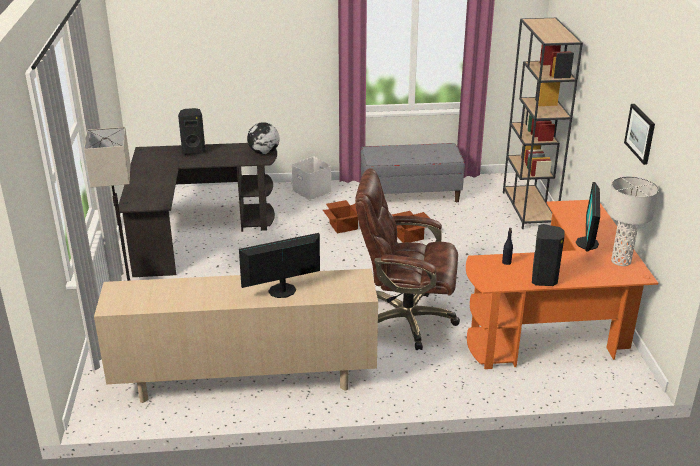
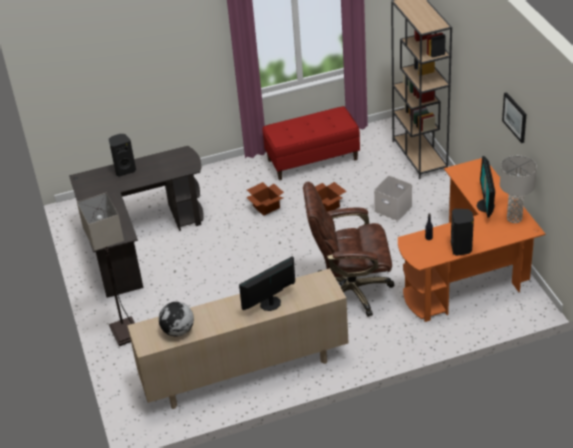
camera: 10 degrees left, 10 degrees up
(263, 153) = (188, 160): globe -> globe (178, 331)
(312, 191) = (224, 173): white storage box -> white storage box (394, 209)
(410, 194) = (312, 159): grey bench -> red bench

